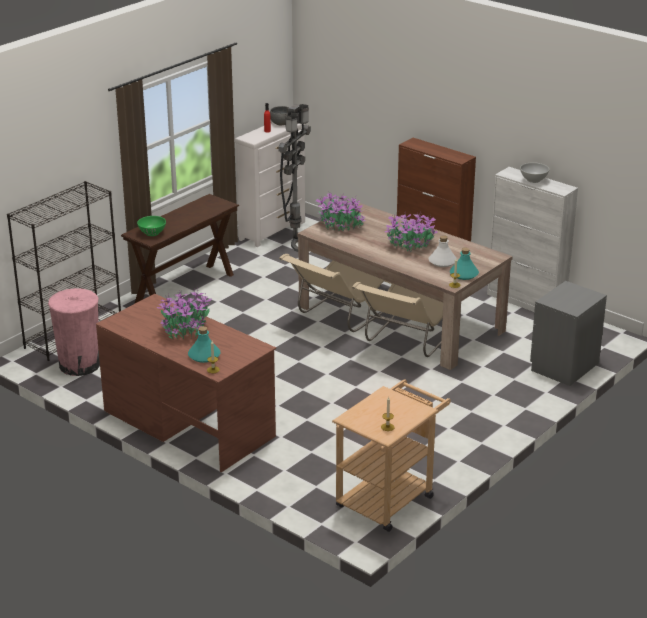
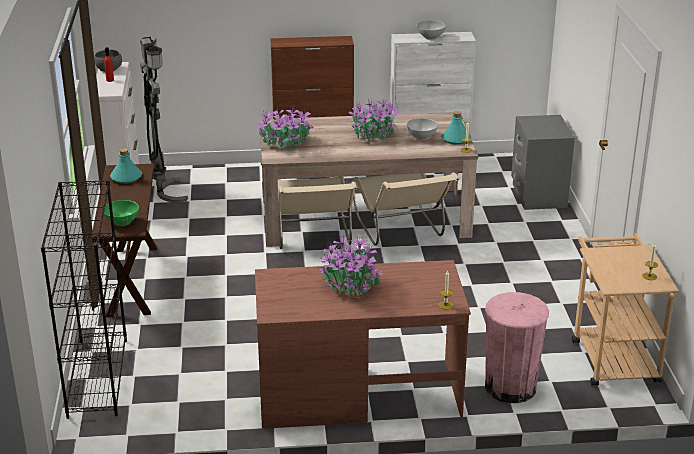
camera: 45 degrees left, 0 degrees up
(79, 365) = (158, 401): pink trash can -> pink trash can (510, 387)
(204, 355) = (413, 298): turquoise bottle -> turquoise bottle (126, 177)
(442, 262) = (421, 137): white bottle -> white bowl

